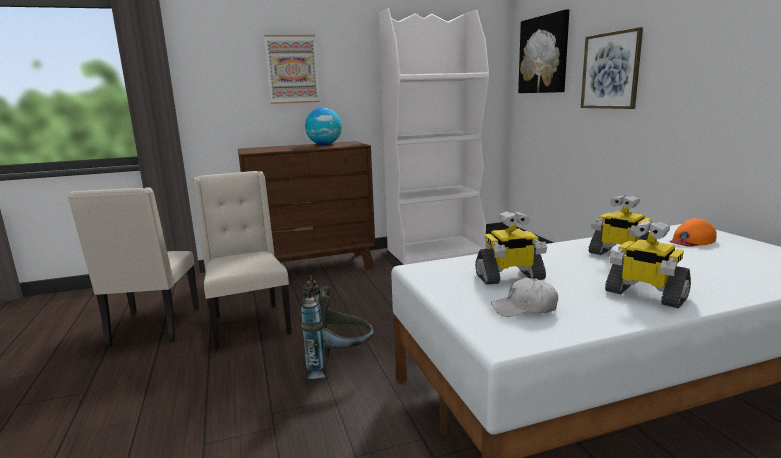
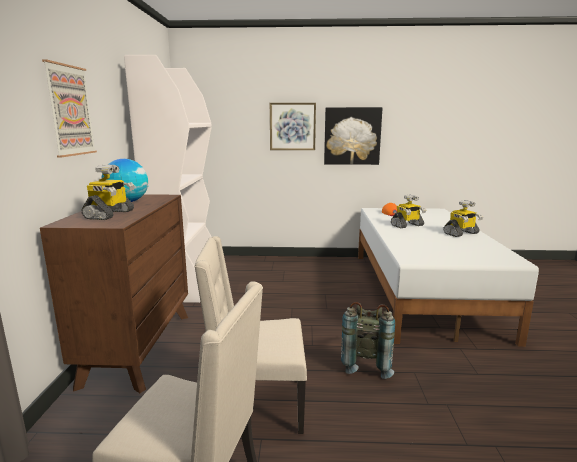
camera: 70 degrees left, 0 degrees up
(509, 277) = (433, 246): toy robot -> toy robot (110, 214)
(524, 308) = (477, 251): white cap -> none
(544, 54) = (221, 110): picture -> picture (352, 136)

